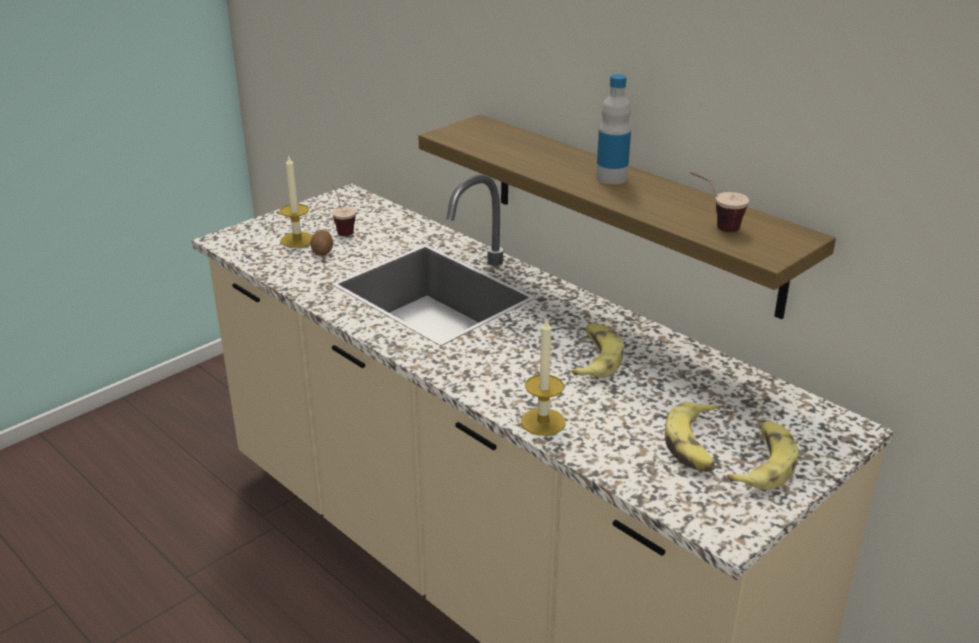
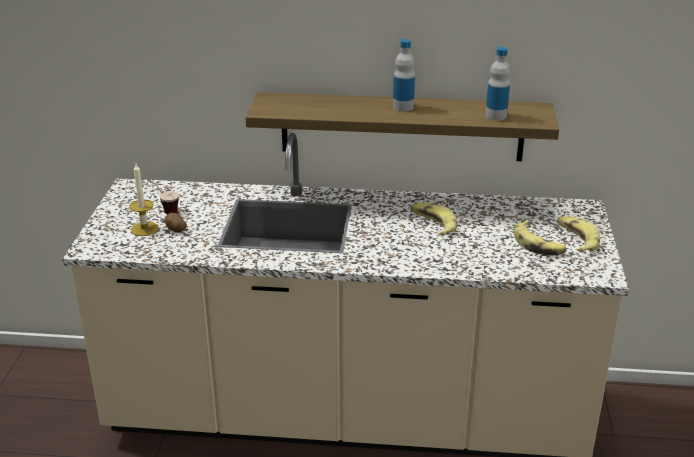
camera: 40 degrees left, 0 degrees up
(543, 422) = (457, 266): candle -> none
(714, 226) = (496, 116): cup -> bottle

